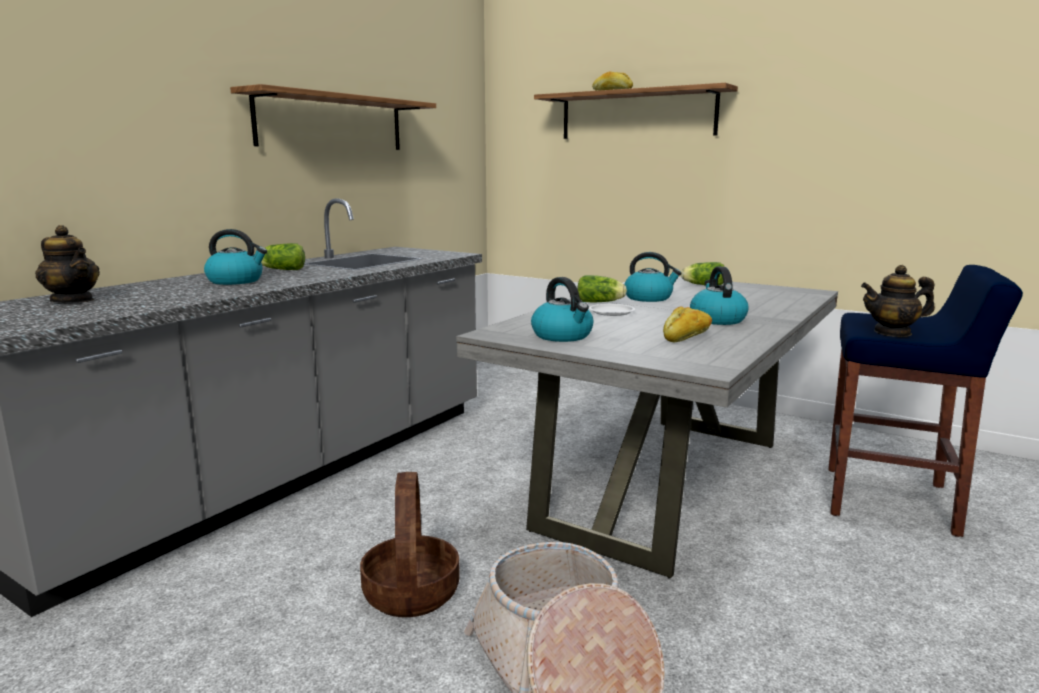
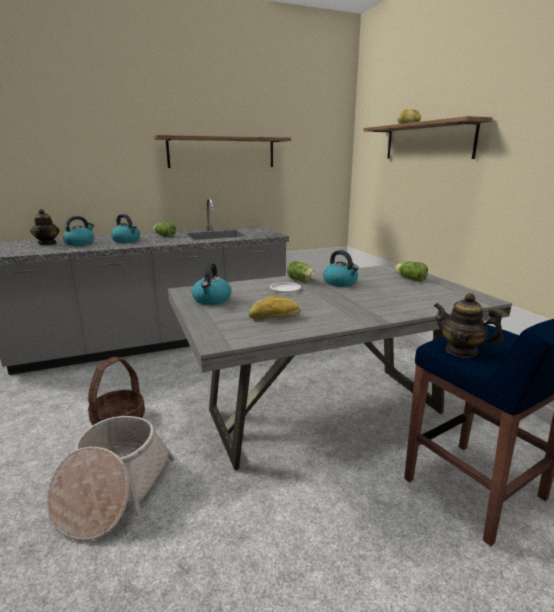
camera: 35 degrees right, 5 degrees up
(717, 319) = (333, 308): kettle -> kettle (80, 243)

